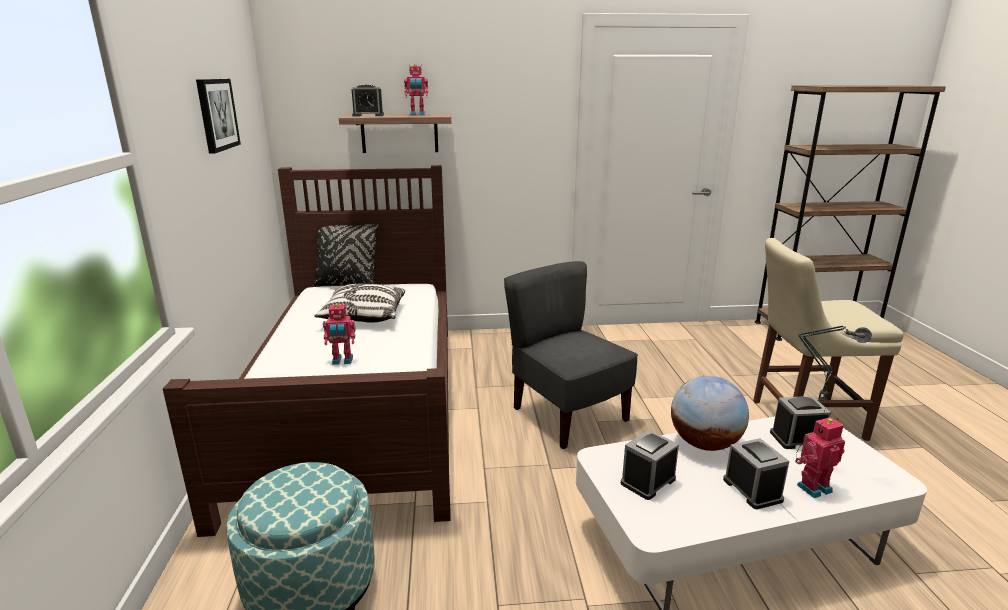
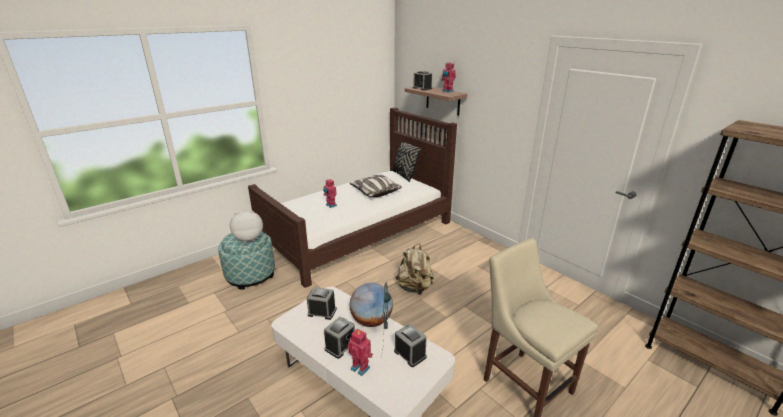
camera: 55 degrees right, 5 degrees up
(216, 114) = (335, 82): picture -> none
(314, 485) = (249, 238): none -> plush toy
(568, 415) = (414, 288): grey chair -> beige backpack

